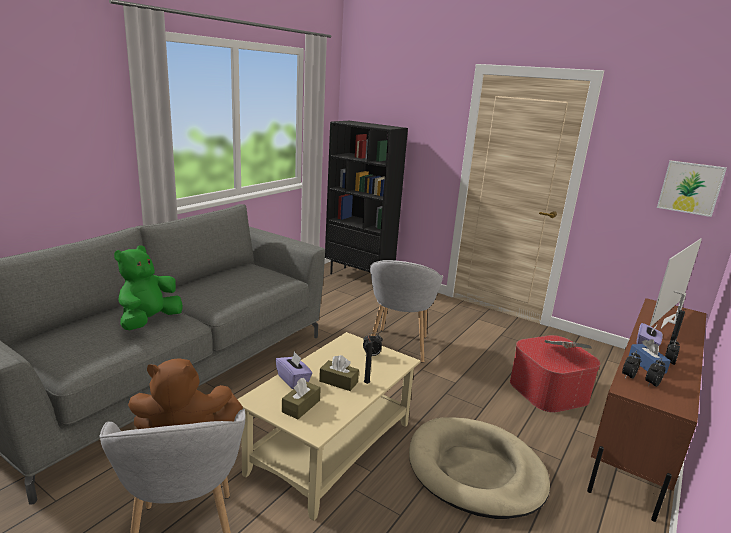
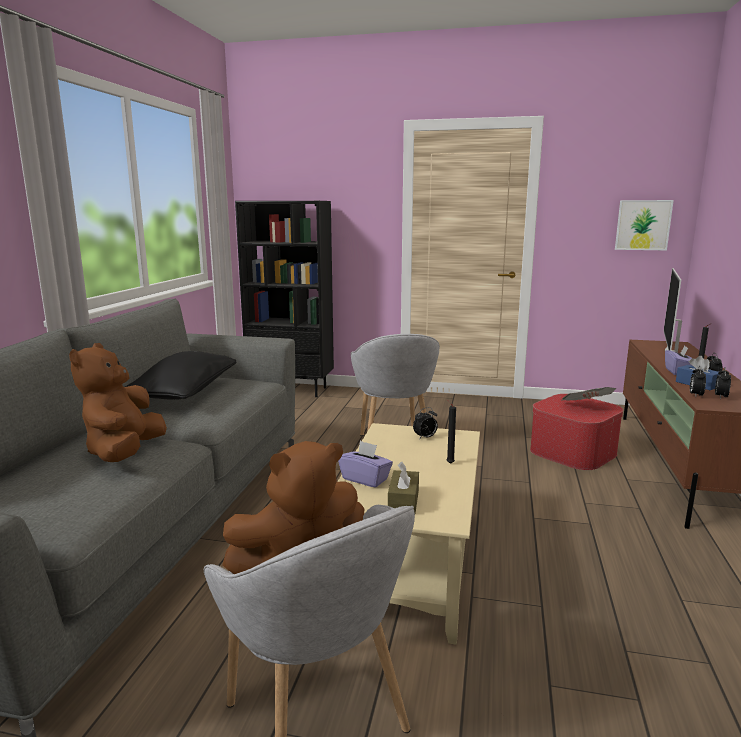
camera: 20 degrees left, 5 degrees down
(149, 321) = (125, 453): green plush toy -> brown plush toy
(227, 279) = (184, 393): none -> black pillow
(338, 381) = (418, 469): brown tissue box -> none
(475, 470) = (574, 540): beige dog bed -> none

